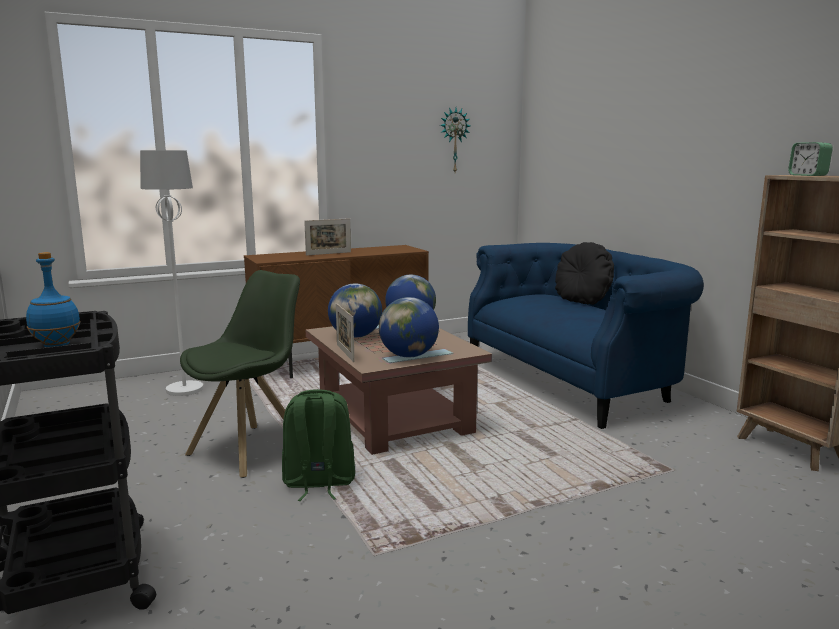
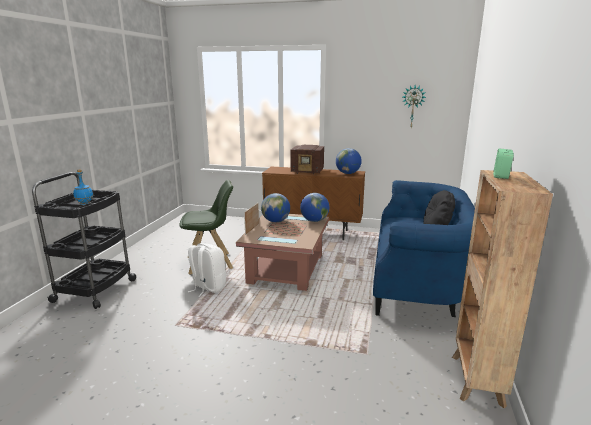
camera: 40 degrees right, 5 degrees up
(185, 389) = (232, 227): white floor lamp -> none
(318, 483) = (207, 287): green backpack -> white backpack
(328, 253) = (308, 171): picture frame -> radio
(408, 356) = (272, 238): globe -> globe (348, 173)

